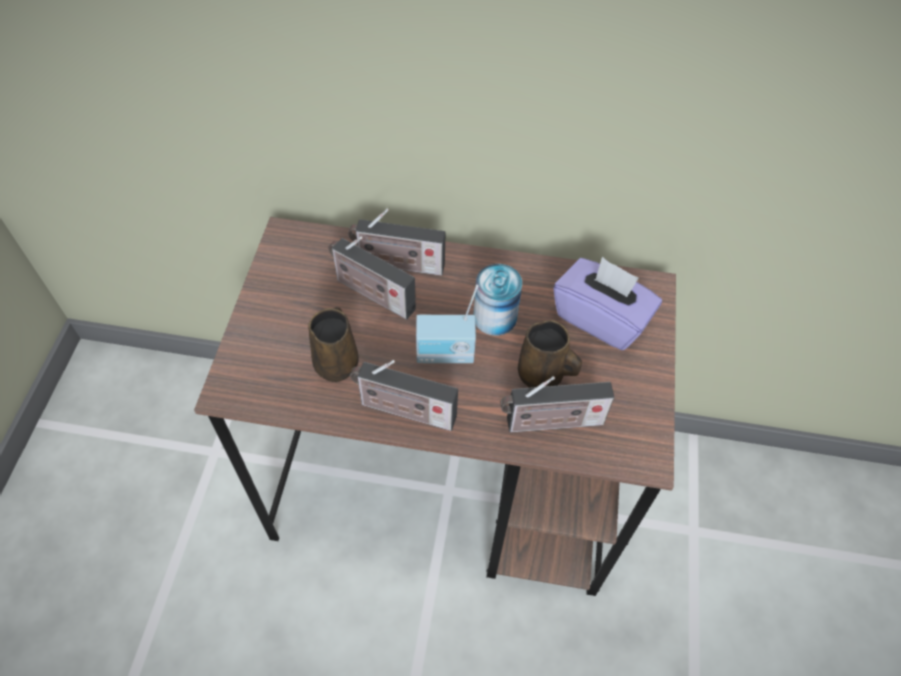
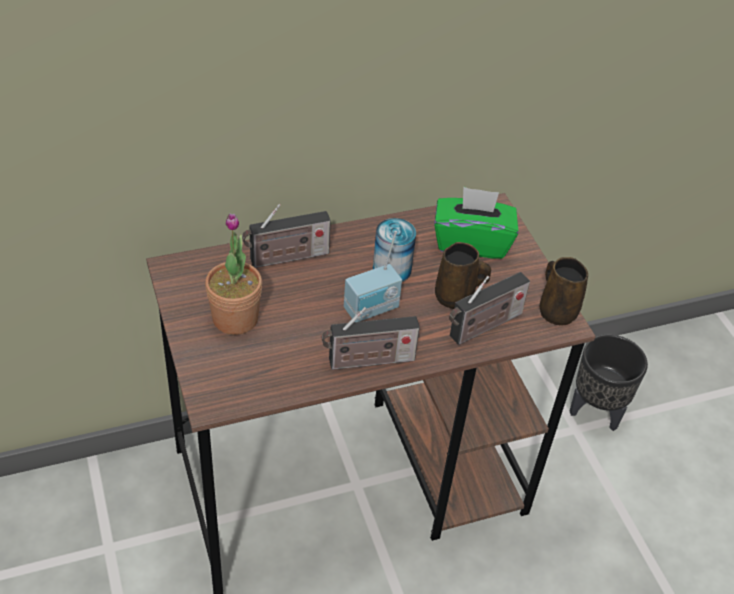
camera: 30 degrees left, 10 degrees down
(307, 311) = (235, 318): none -> potted plant
(337, 362) = (289, 347): brown mug -> brown mug (556, 311)
(371, 293) = (280, 287): radio -> none
(601, 318) = (471, 242): purple tissue box -> green tissue box
(727, 521) = (596, 411): none -> black planter

